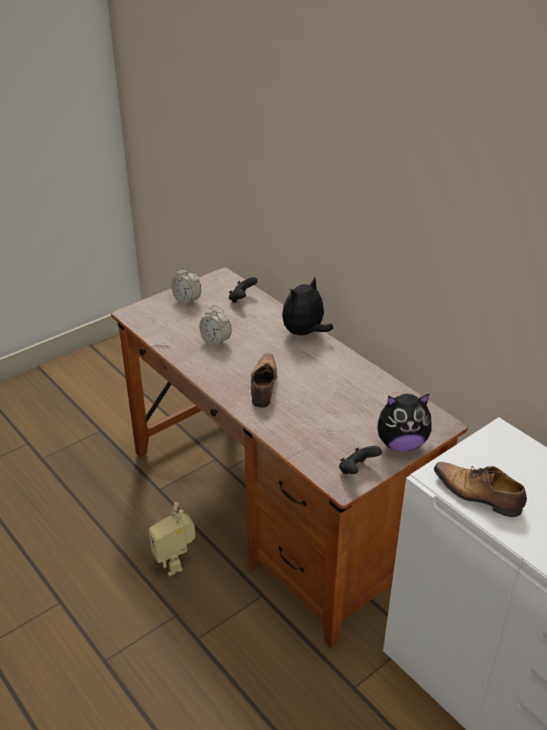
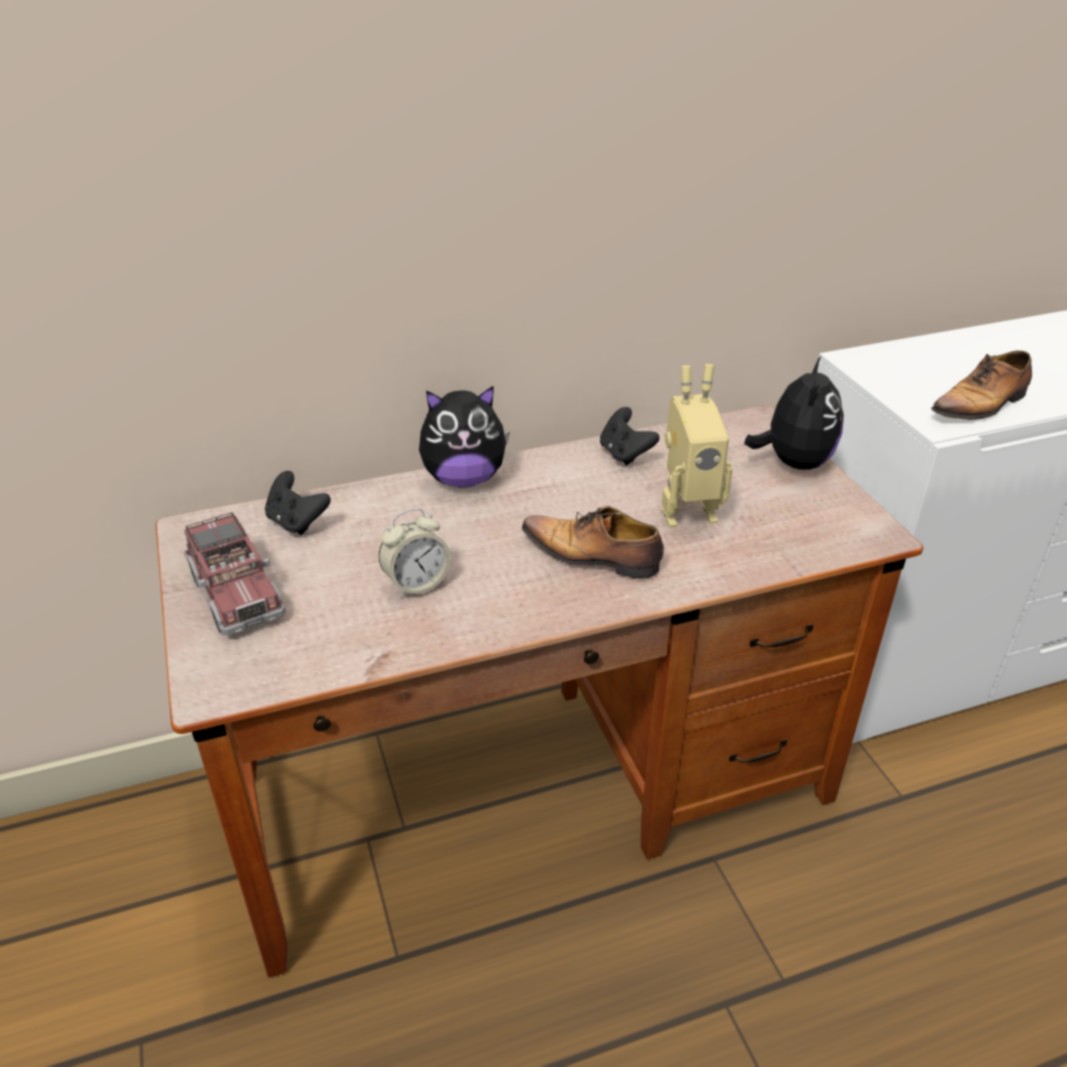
camera: 70 degrees left, 0 degrees up
(175, 562) = (601, 974): toy robot -> toy robot (686, 511)
(187, 300) = (236, 593): alarm clock -> toy truck
(304, 333) = (464, 479): plush toy -> plush toy turned 75 degrees counterclockwise
(357, 470) = (845, 514): black game controller -> black game controller (625, 454)

